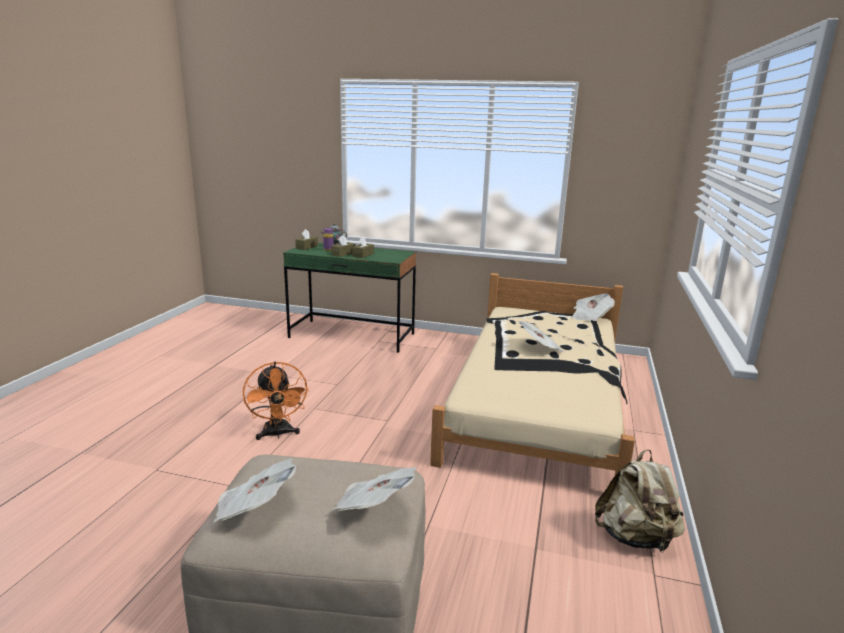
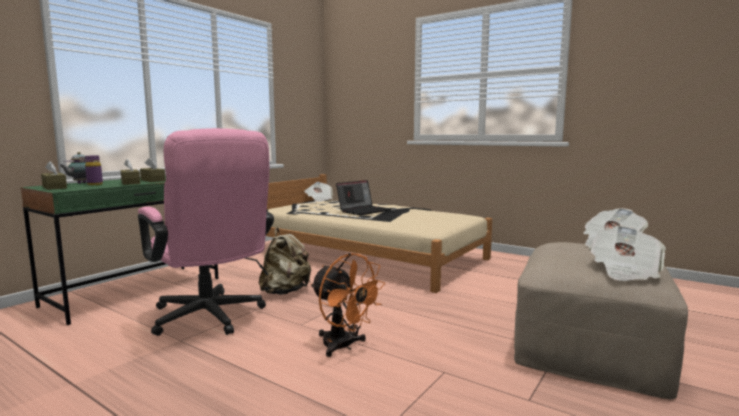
camera: 70 degrees left, 10 degrees down
(277, 434) = (344, 346): orange fan -> orange fan turned 45 degrees clockwise
(313, 373) = (211, 318): none -> pink office chair
(539, 348) = (364, 210): newspaper -> laptop
(635, 538) = (523, 263): beige backpack -> beige backpack (285, 292)

